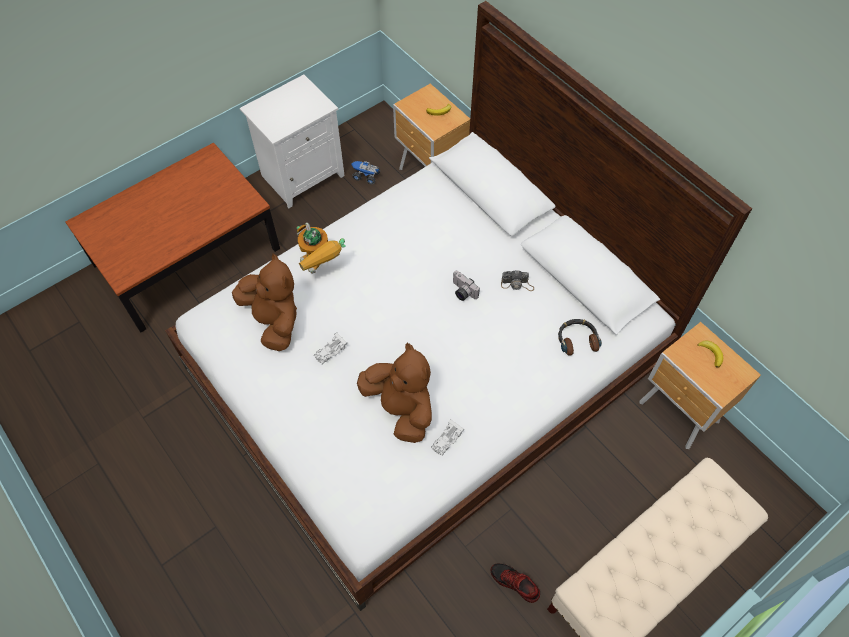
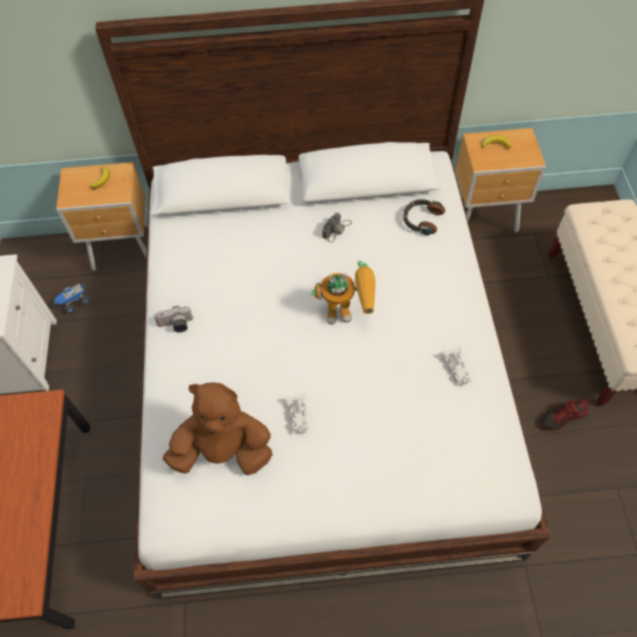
camera: 55 degrees left, 0 degrees up
(320, 267) = (193, 374): toy robot -> toy robot (348, 310)
(401, 408) = (401, 389): brown plush toy -> none
(462, 292) = (313, 273): camera -> camera (176, 325)

